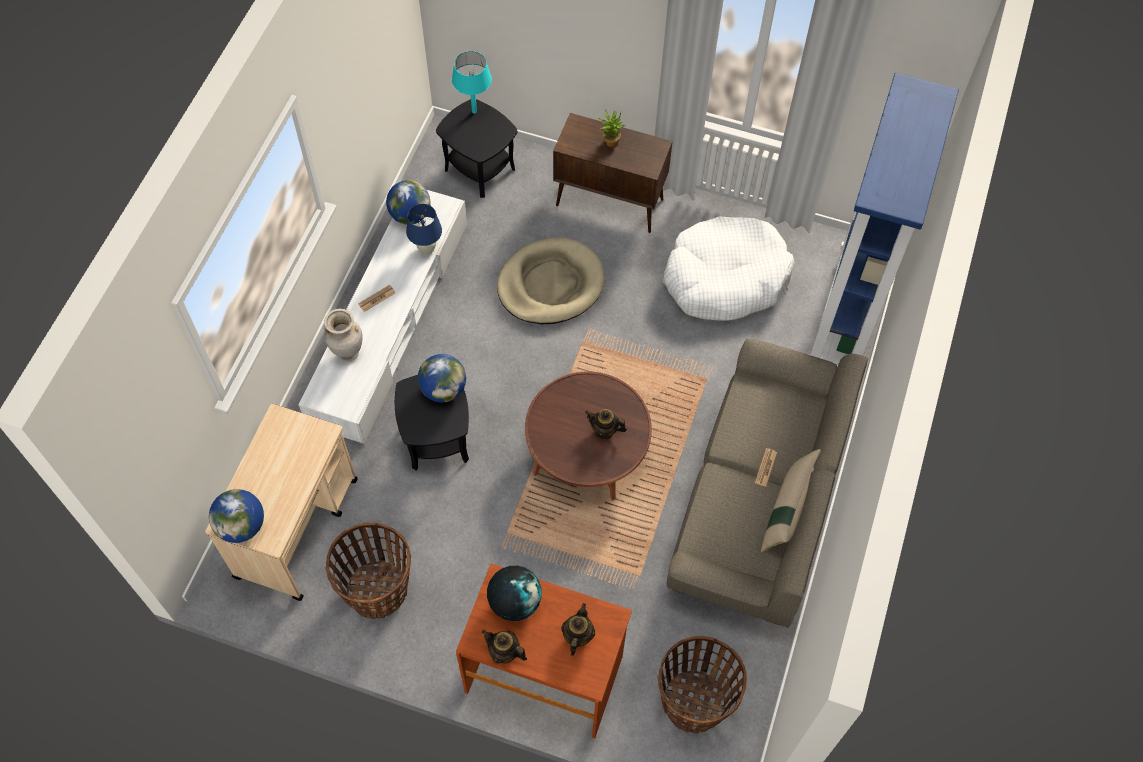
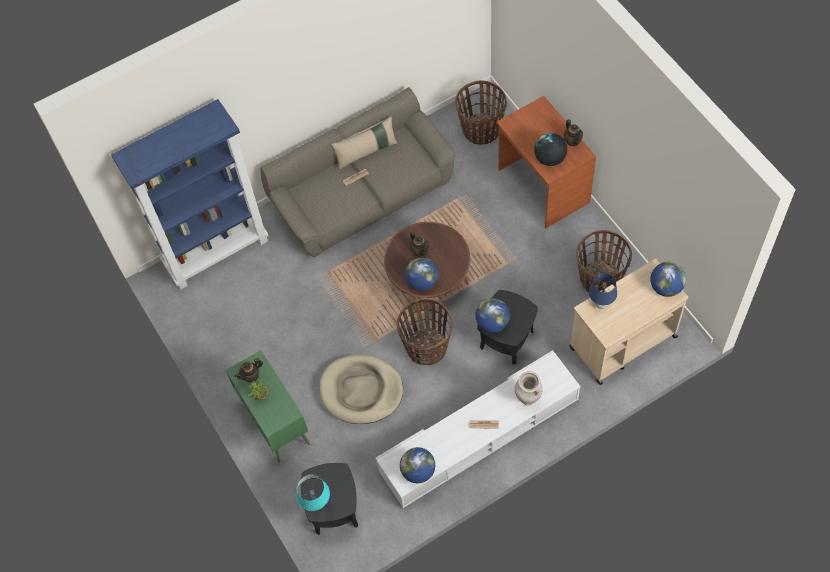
camera: 135 degrees left, 0 degrees up
(426, 249) = (427, 438): blue table lamp -> blue table lamp (601, 305)
(520, 372) = (426, 347): none -> basket
(569, 396) = (422, 282): none -> globe
(577, 636) = (532, 126): teapot -> teapot (251, 376)
(610, 203) = (274, 421): brown cabinet -> green cabinet
(725, 278) = (257, 322): white dog bed -> none

